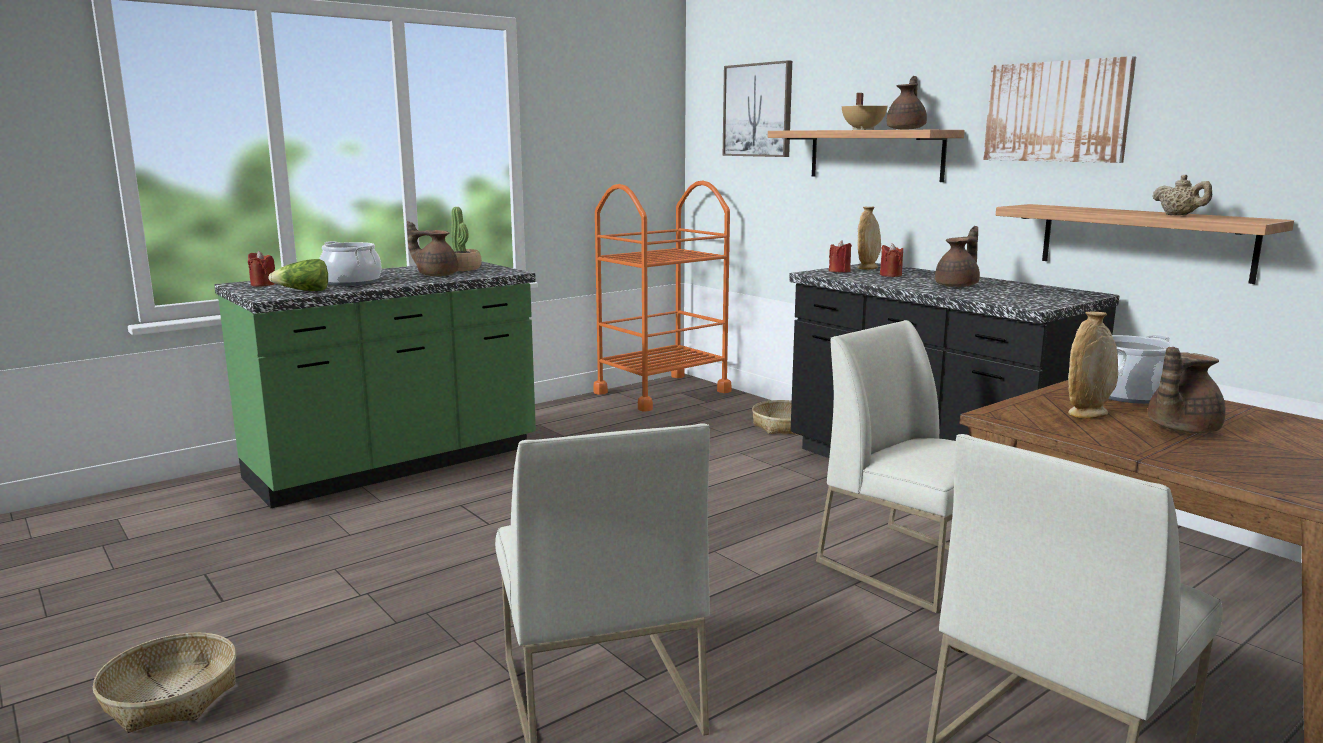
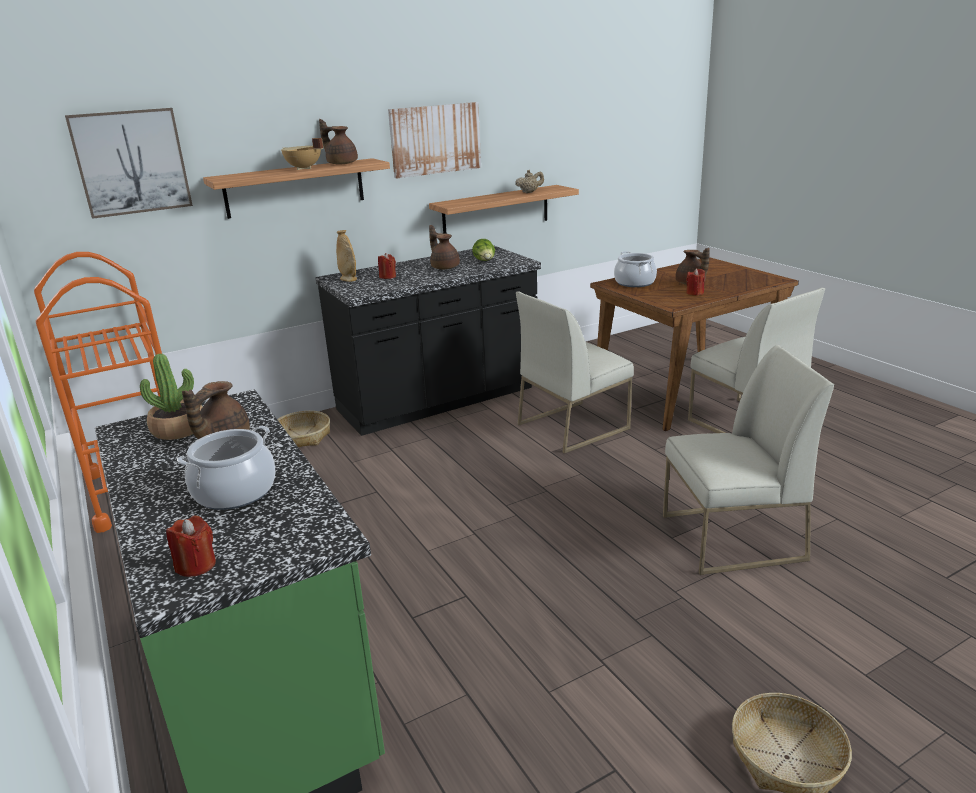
camera: 80 degrees left, 10 degrees up
(303, 291) = (295, 516): lettuce -> lettuce (485, 261)
(839, 271) = (357, 287): red candle -> red candle (695, 293)
(1088, 414) = (670, 293): beige vase -> none

